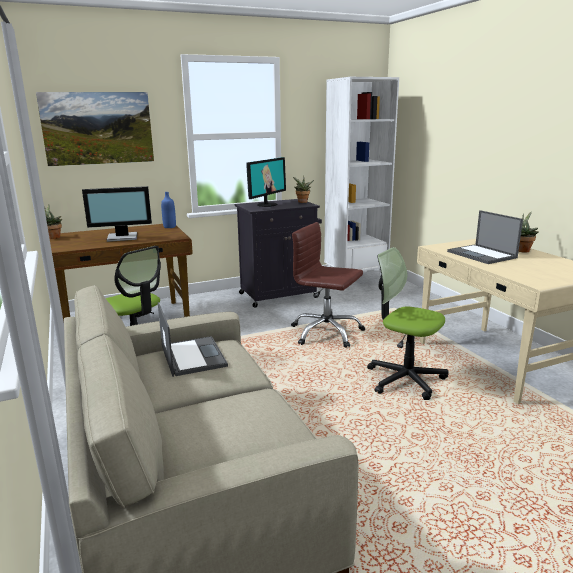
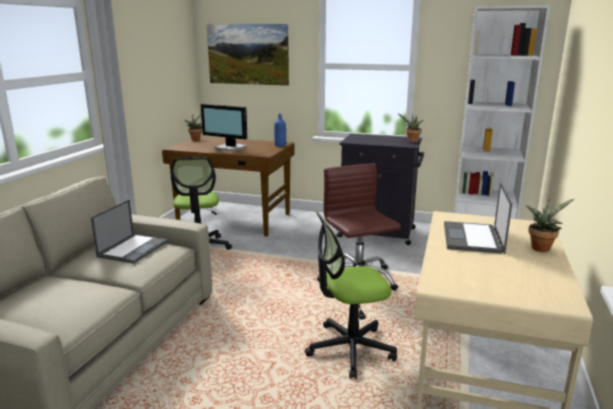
camera: 40 degrees right, 0 degrees up
(266, 204) = (373, 138): monitor -> none
(405, 379) = (350, 349): office chair -> office chair turned 90 degrees counterclockwise

